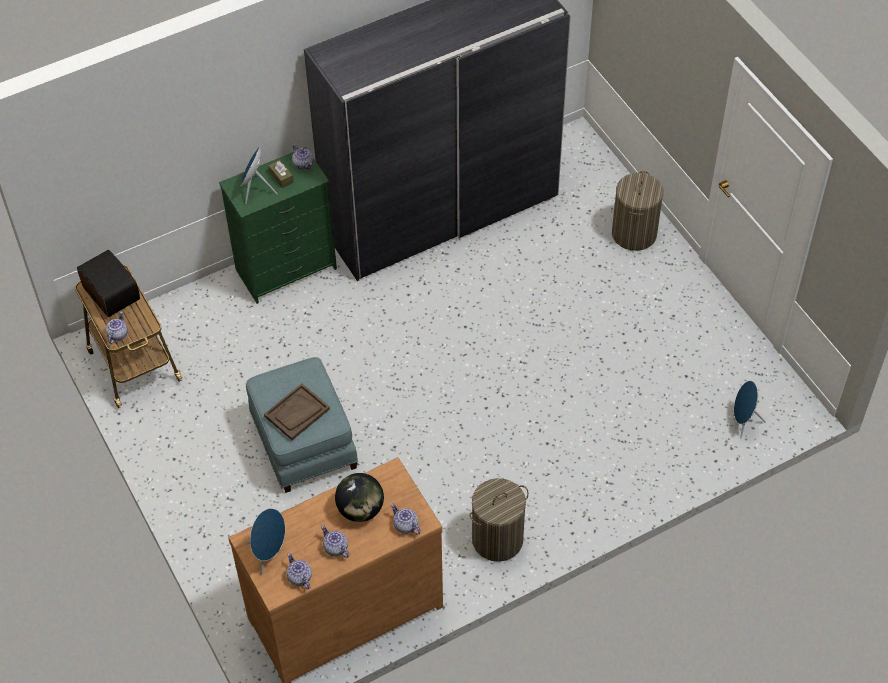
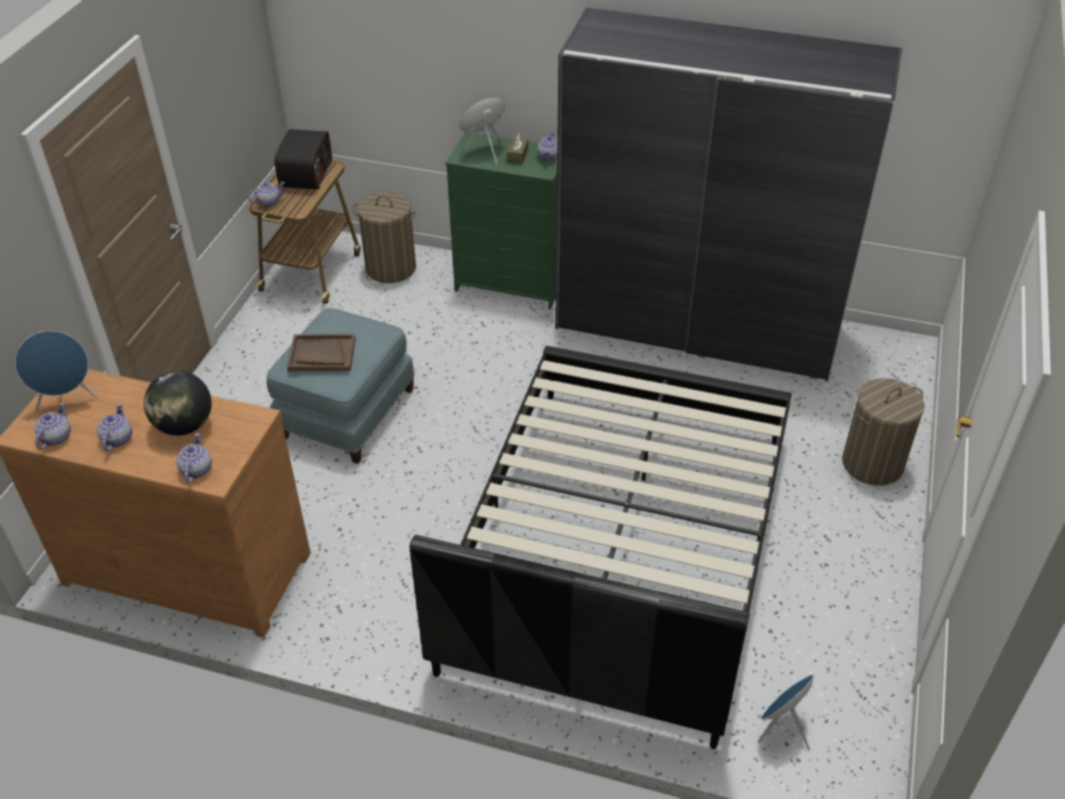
camera: 45 degrees right, 10 degrees down
(497, 539) = (388, 622): laundry basket -> laundry basket (390, 268)
(563, 394) = (619, 547): none -> black bed

